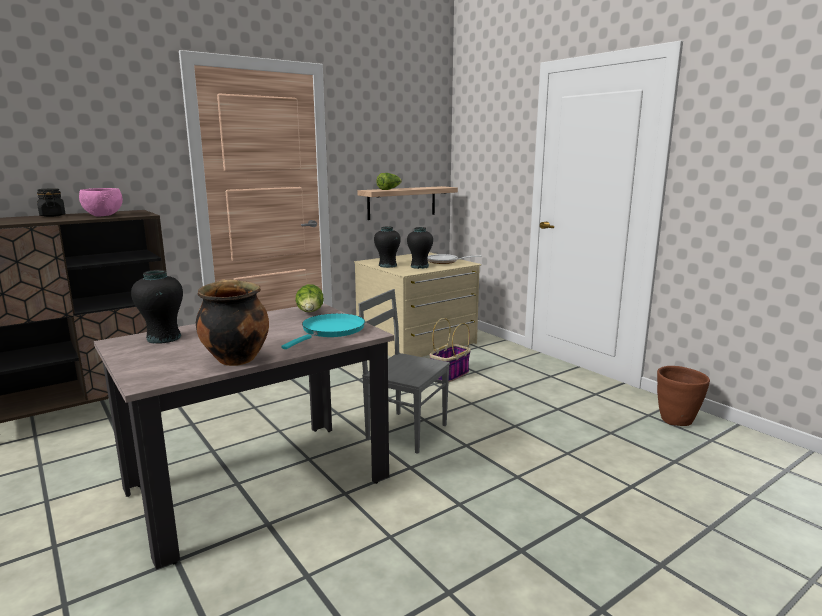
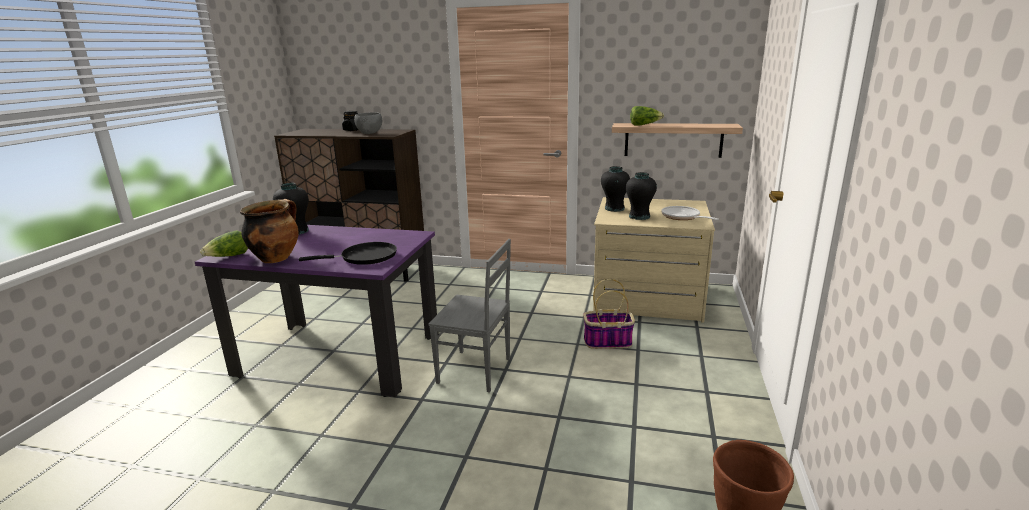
camera: 50 degrees right, 5 degrees up
(103, 215) = (370, 133): pink bowl -> grey bowl
(258, 484) = (339, 357): beige dining table -> purple dining table
(310, 312) = (401, 238): lettuce -> lettuce (228, 257)
(330, 331) = (365, 257): turquoise frying pan -> black frying pan
(406, 431) = (475, 371): grey chair -> grey chair turned 120 degrees clockwise

